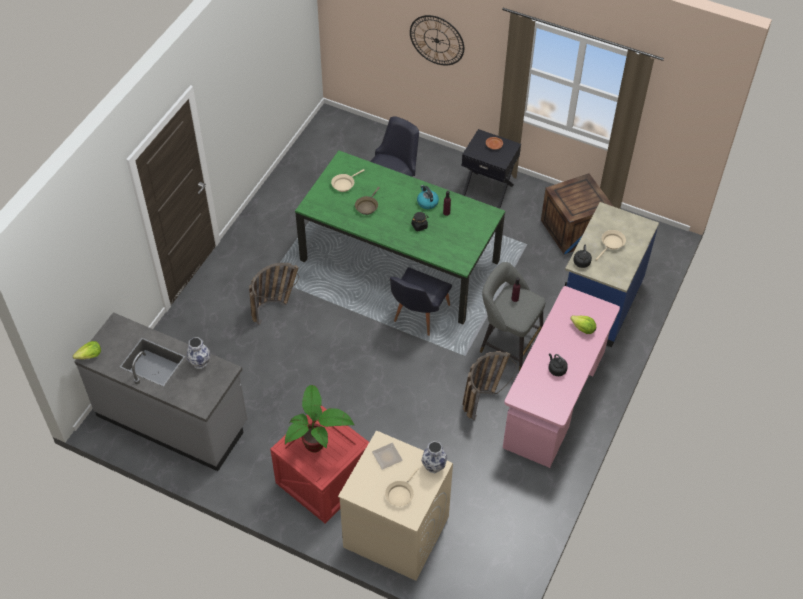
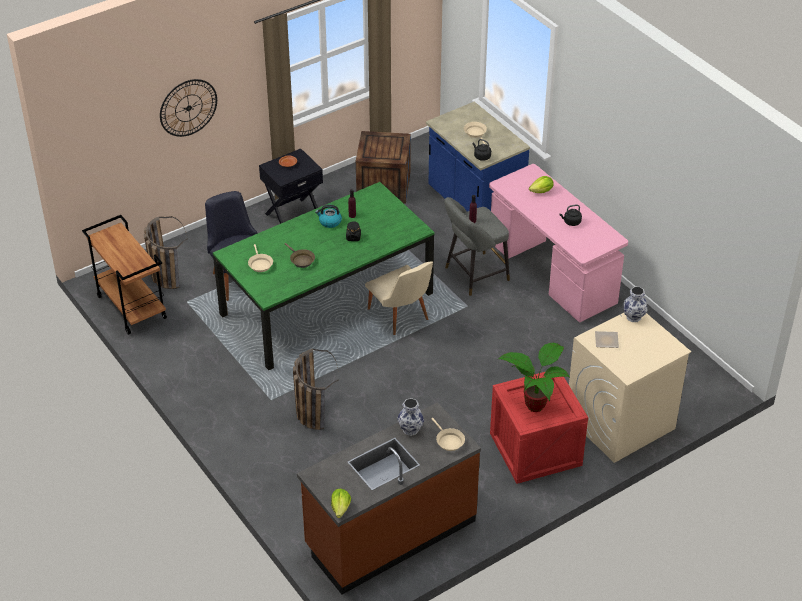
camera: 60 degrees left, 10 degrees down
(173, 419) = (390, 534): grey counter -> brown counter
(313, 148) = (130, 307): none -> brown cart
(400, 493) = (648, 346): beige frying pan -> beige frying pan (448, 441)
(417, 317) = (401, 318): black chair -> beige chair
(483, 398) = (520, 313): basket -> basket (164, 273)

